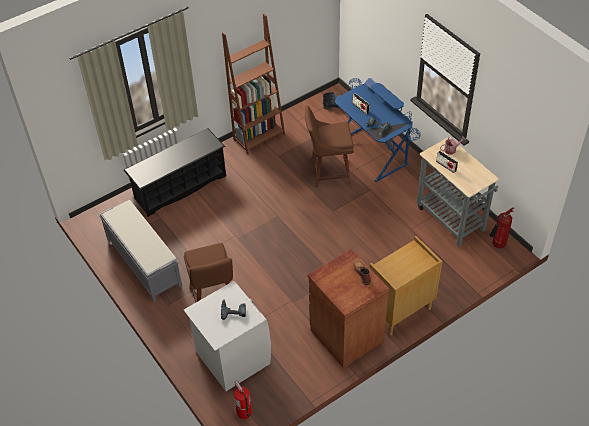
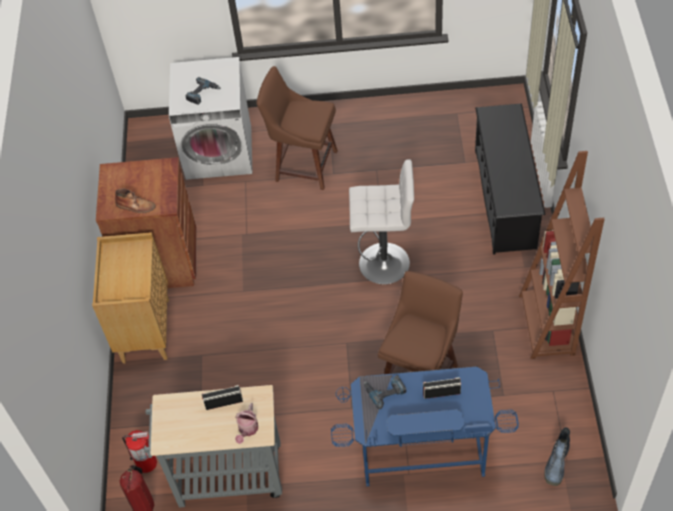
camera: 125 degrees right, 5 degrees up
(143, 262) = (406, 124): grey bench -> none
(244, 412) = (152, 136): fire extinguisher -> fire extinguisher (147, 463)
(266, 220) = (384, 264): none -> white stool

